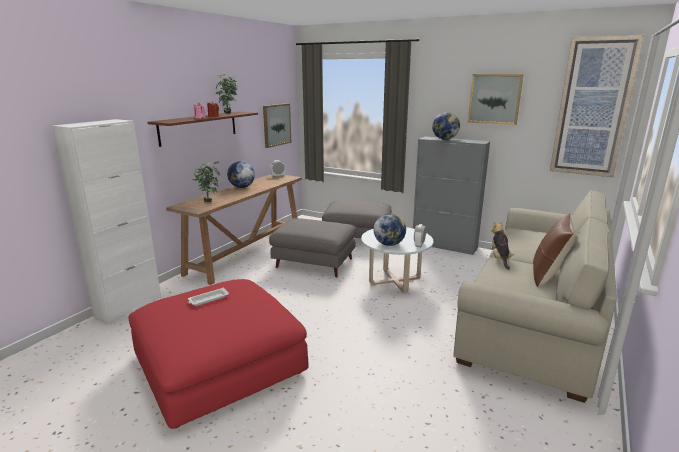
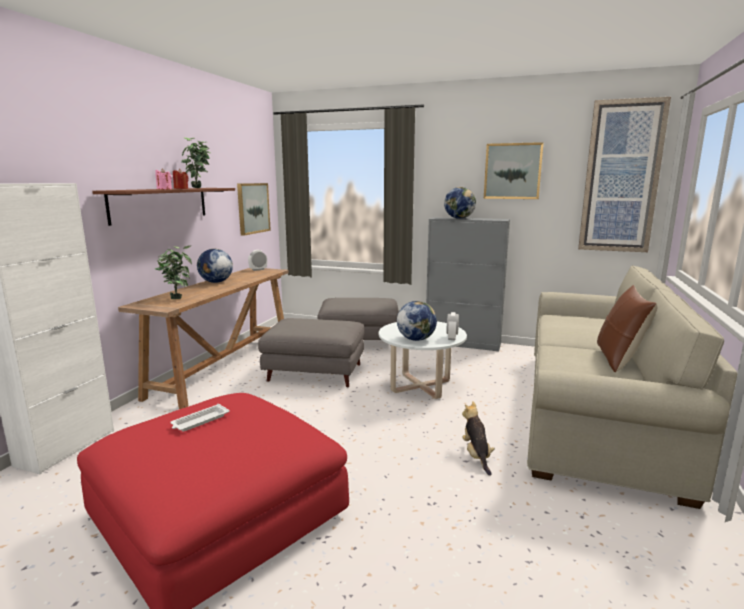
camera: 10 degrees left, 5 degrees down
(499, 259) = (555, 346): plush toy -> plush toy (476, 455)

